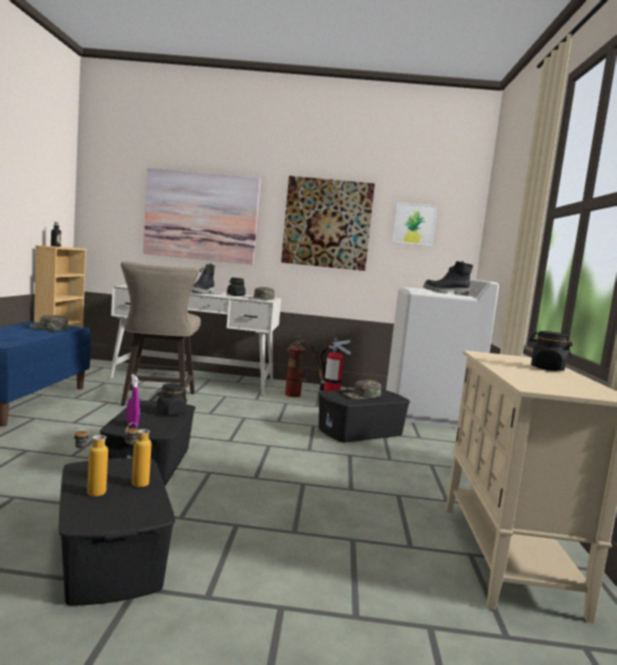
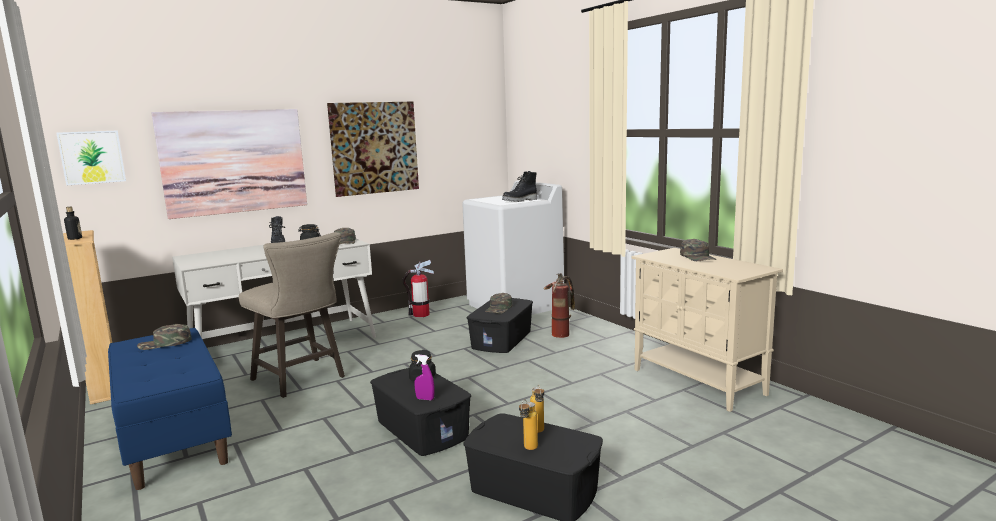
camera: 35 degrees left, 5 degrees up
(298, 394) = (399, 325): fire extinguisher -> fire extinguisher (561, 332)
(414, 224) = (452, 136): picture -> picture (92, 157)
(547, 368) = (698, 257): black jar -> green cap

